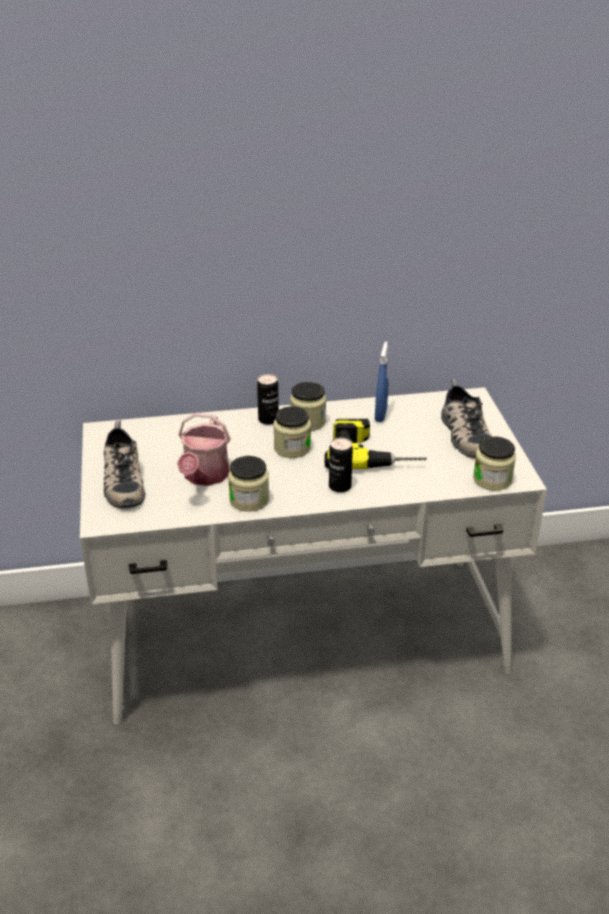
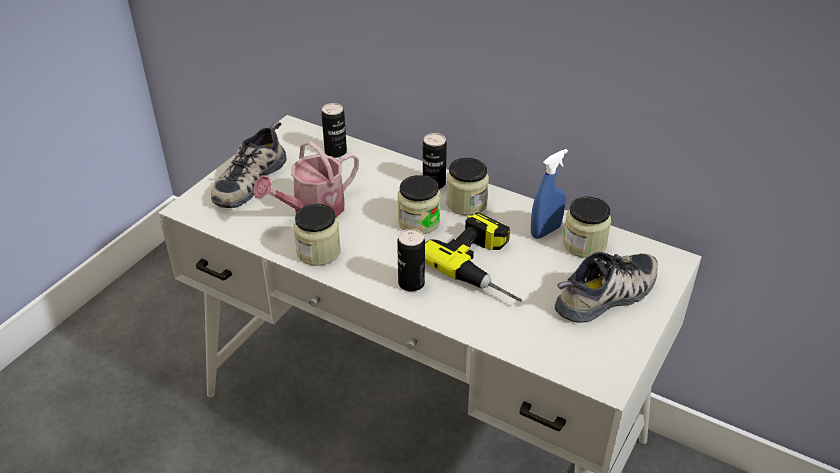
camera: 40 degrees right, 5 degrees up
(164, 431) = (335, 152): none -> can
(464, 434) = (607, 296): shoe -> shoe turned 150 degrees counterclockwise
(492, 479) = (573, 363): jar -> jar (584, 244)

